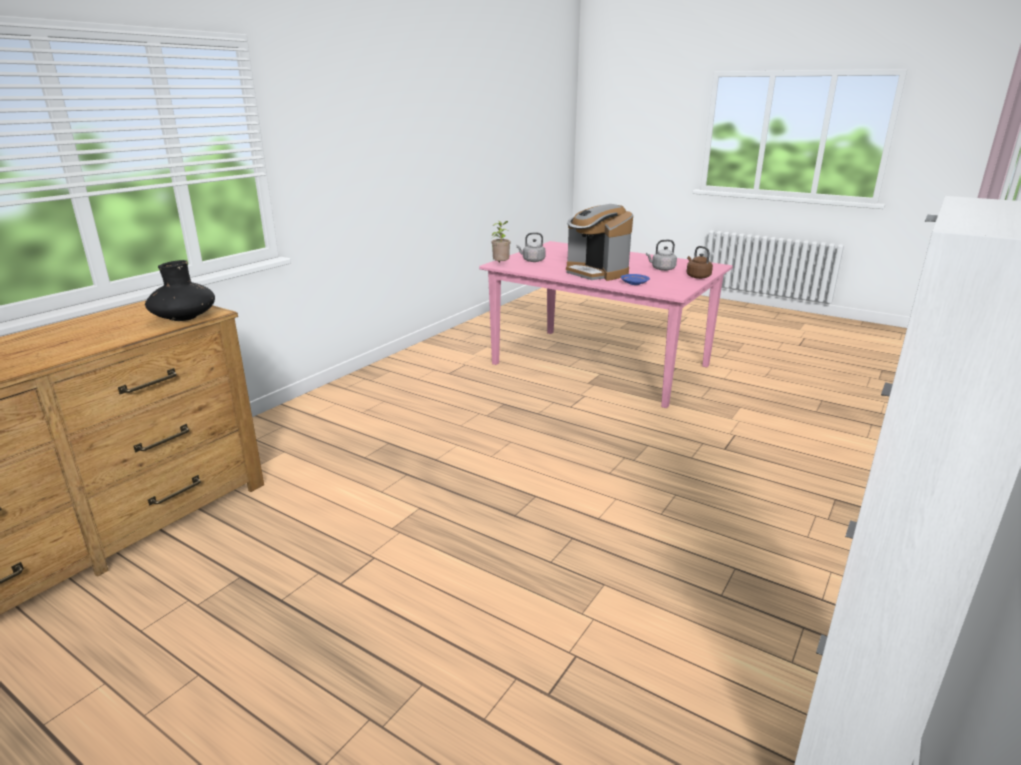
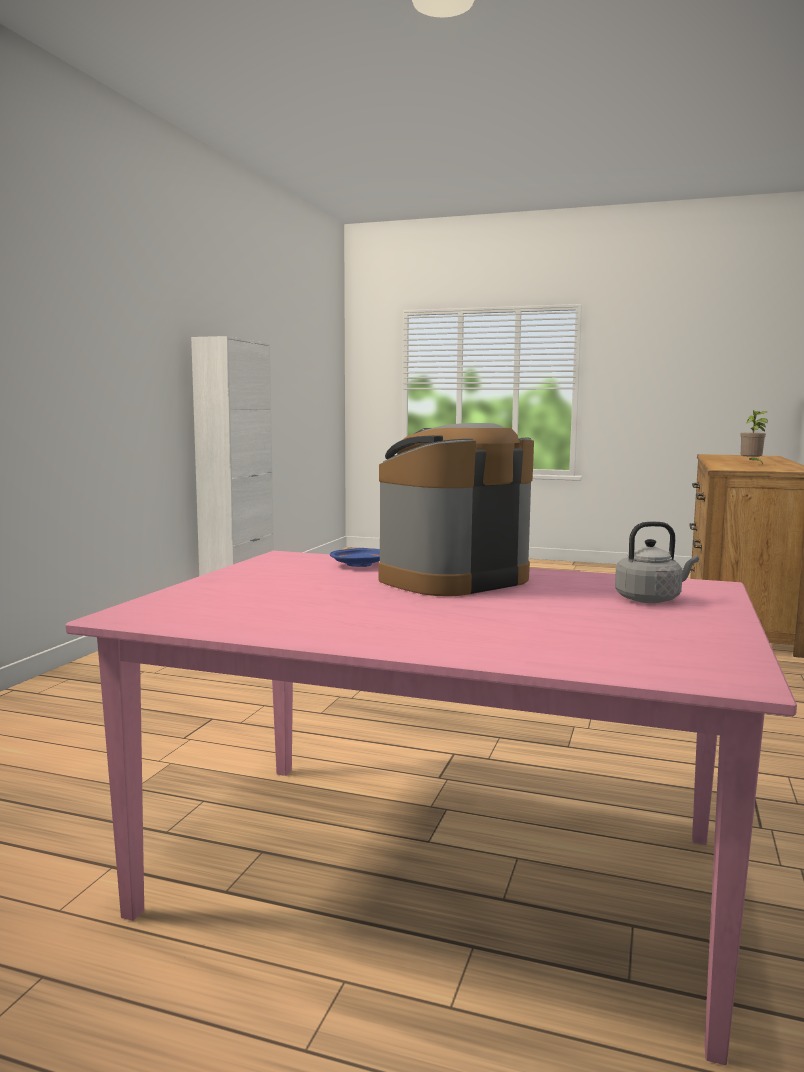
camera: 165 degrees right, 15 degrees down
(184, 318) = (728, 467): black vase -> none
(501, 265) = (695, 584): potted plant -> potted plant (751, 464)
(596, 273) = (452, 579): coffee machine -> coffee machine turned 75 degrees counterclockwise
(662, 269) = (292, 596): grey kettle -> none
(697, 276) = (213, 584): brown kettle -> none

